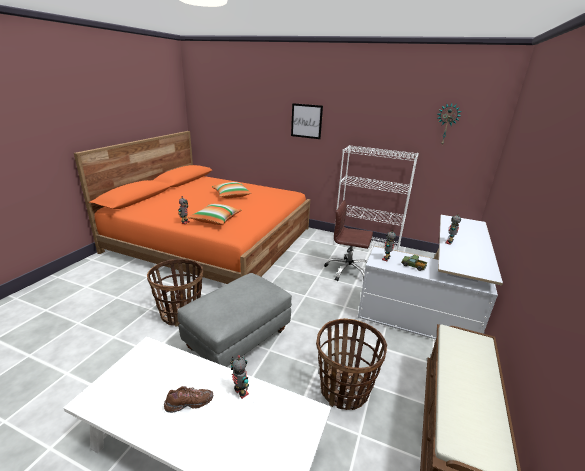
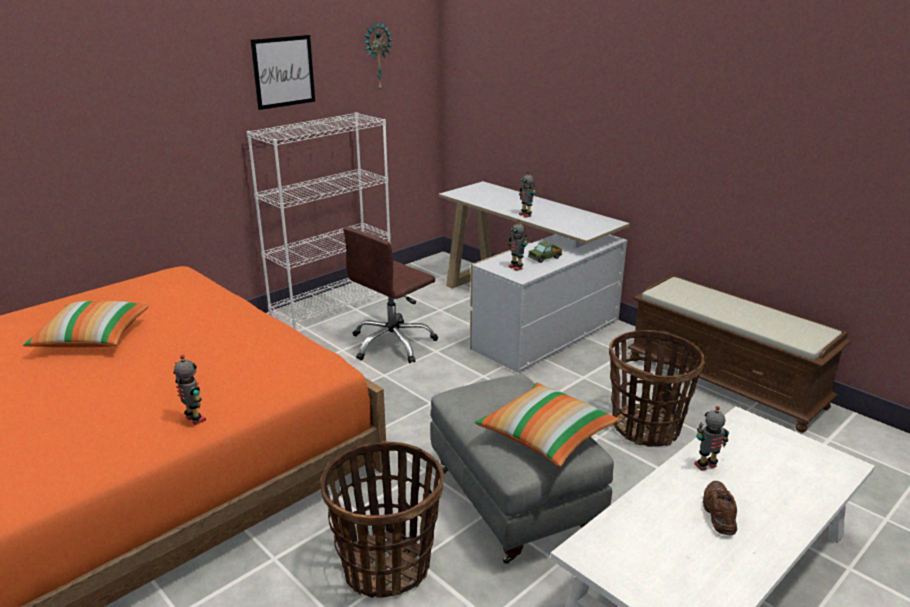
camera: 65 degrees left, 0 degrees up
(215, 220) = (231, 376): pillow -> pillow (545, 436)
(306, 121) = (138, 104): picture -> picture (283, 71)

